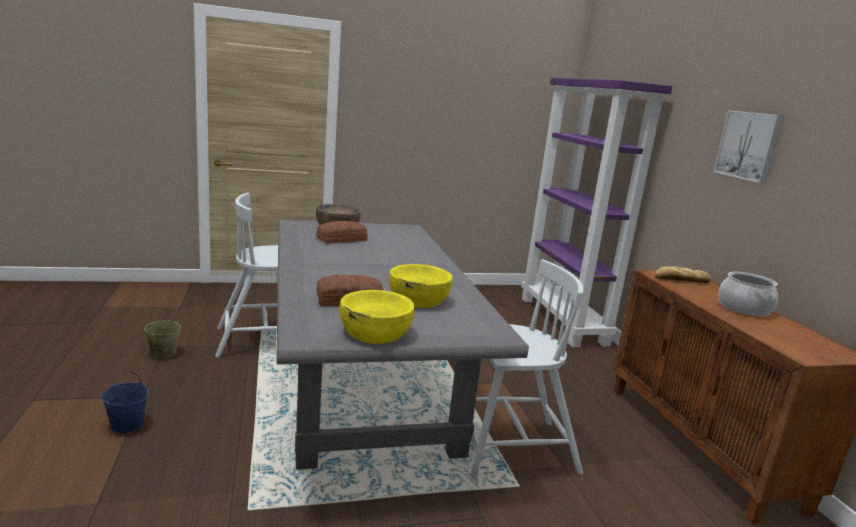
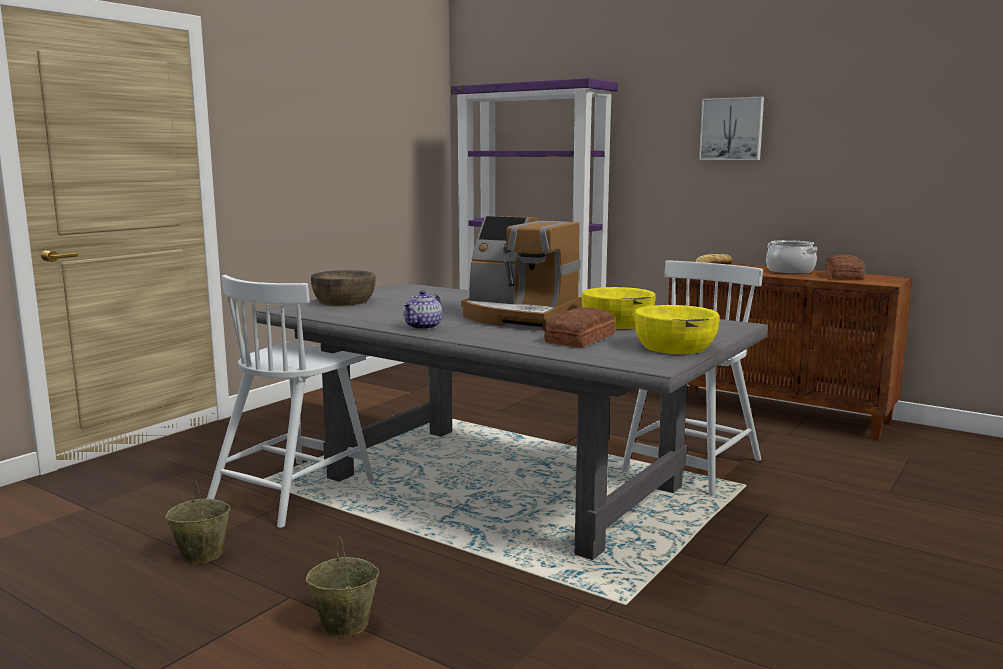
camera: 40 degrees left, 5 degrees down
(127, 424) = (344, 625): blue bucket -> beige bucket
(305, 258) = (424, 327): none -> teapot
(342, 239) = (391, 307): bread -> bread (844, 276)
(380, 271) = (520, 317): none -> coffee machine

